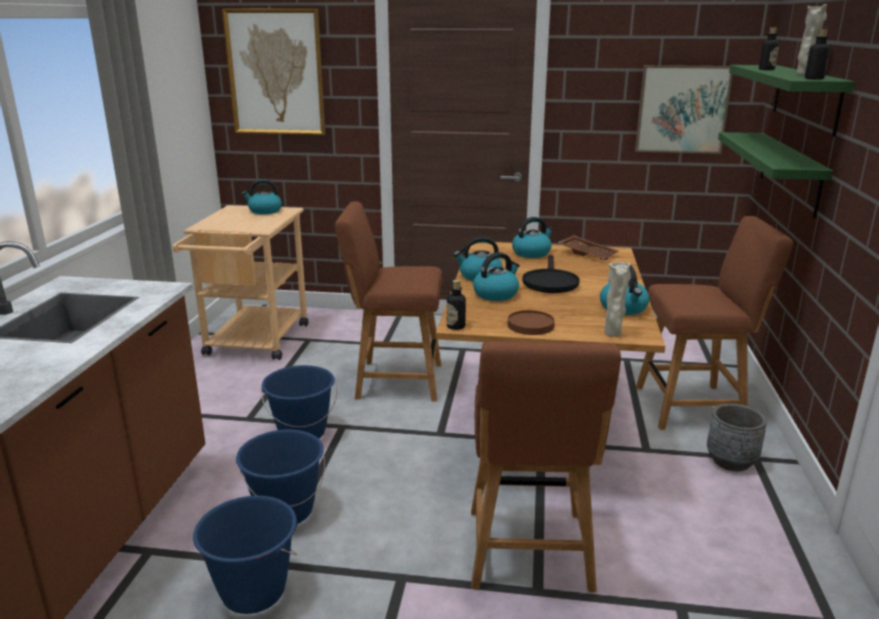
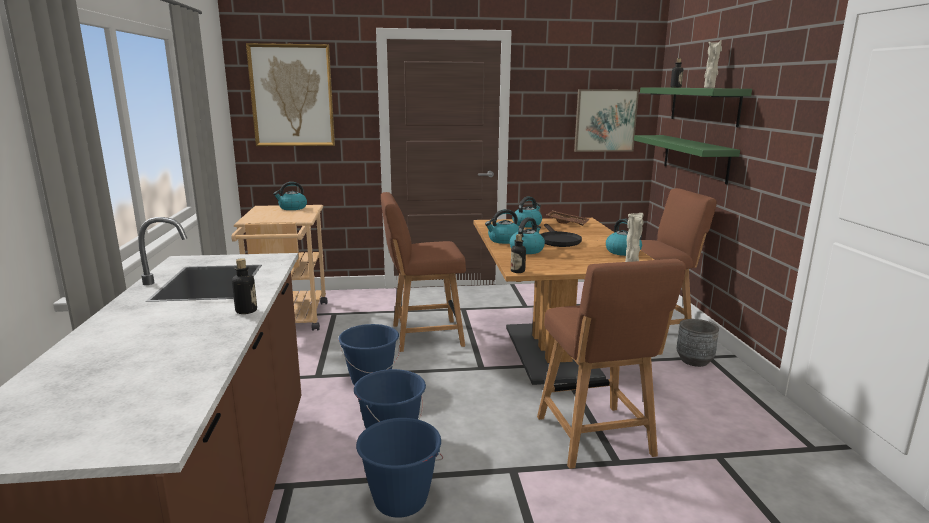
camera: 15 degrees left, 5 degrees down
(531, 325) = (570, 266): brown plate -> none
(814, 79) = (725, 88): bottle -> bottle (246, 311)

